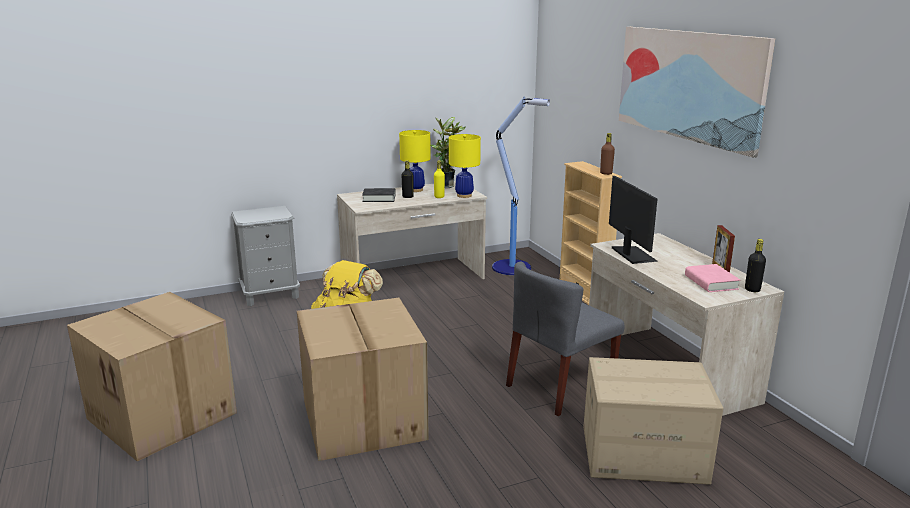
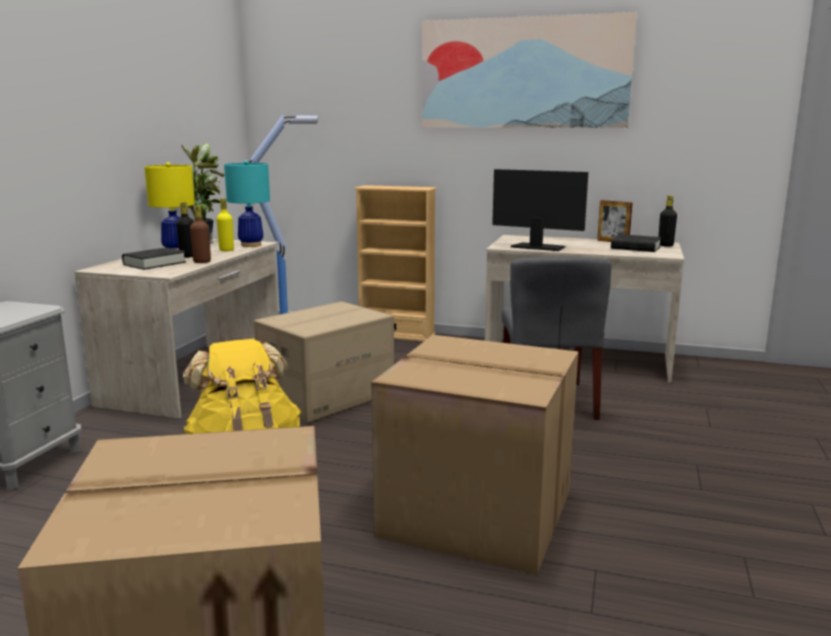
camera: 50 degrees left, 5 degrees down
(464, 195) = (251, 245): yellow table lamp -> turquoise table lamp
(606, 173) = (419, 187): brown bottle -> brown bottle (202, 262)
(643, 454) = (698, 413): cardboard box -> cardboard box (326, 396)
(711, 282) = (635, 248): pink book -> black book

